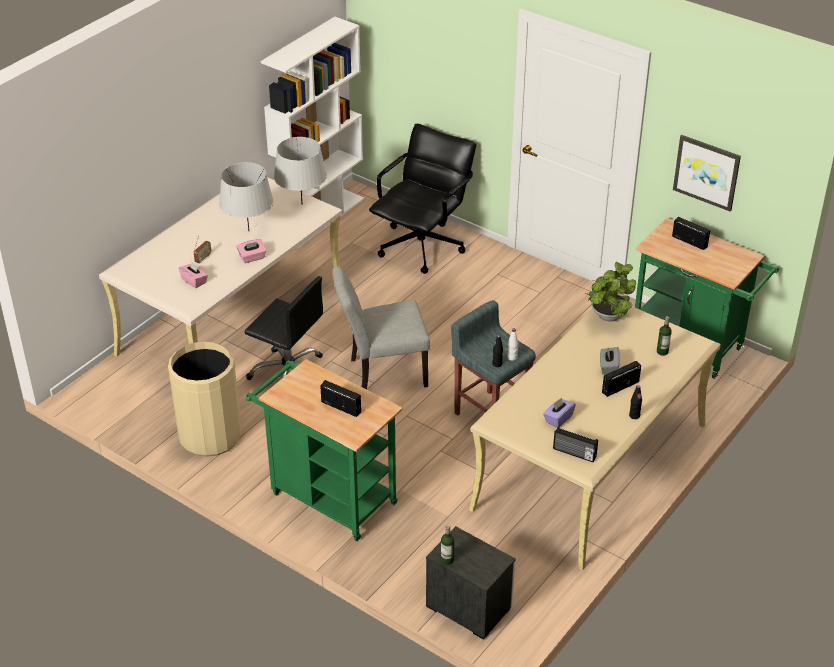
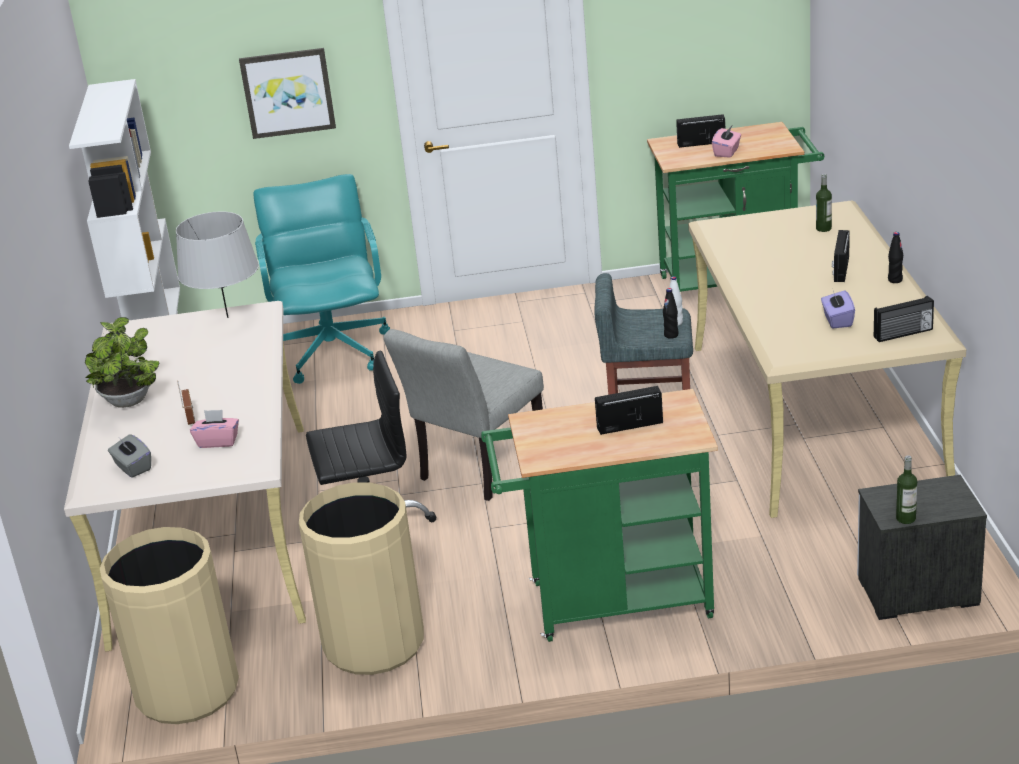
camera: 40 degrees left, 10 degrees down
(116, 400) = (187, 691): none -> beige trash can
(249, 231) = (204, 368): grey table lamp -> none
(252, 258) = (254, 386): pink tissue box -> pink tissue box (727, 152)
(422, 246) = (332, 352): black office chair -> turquoise office chair
(607, 317) = (727, 233): potted plant -> potted plant (128, 403)
(608, 367) = (802, 263): grey tissue box -> grey tissue box (132, 467)
(707, 172) = (684, 51): picture -> picture (288, 92)

